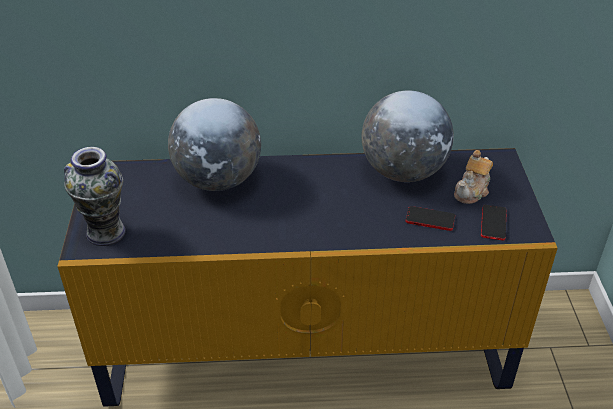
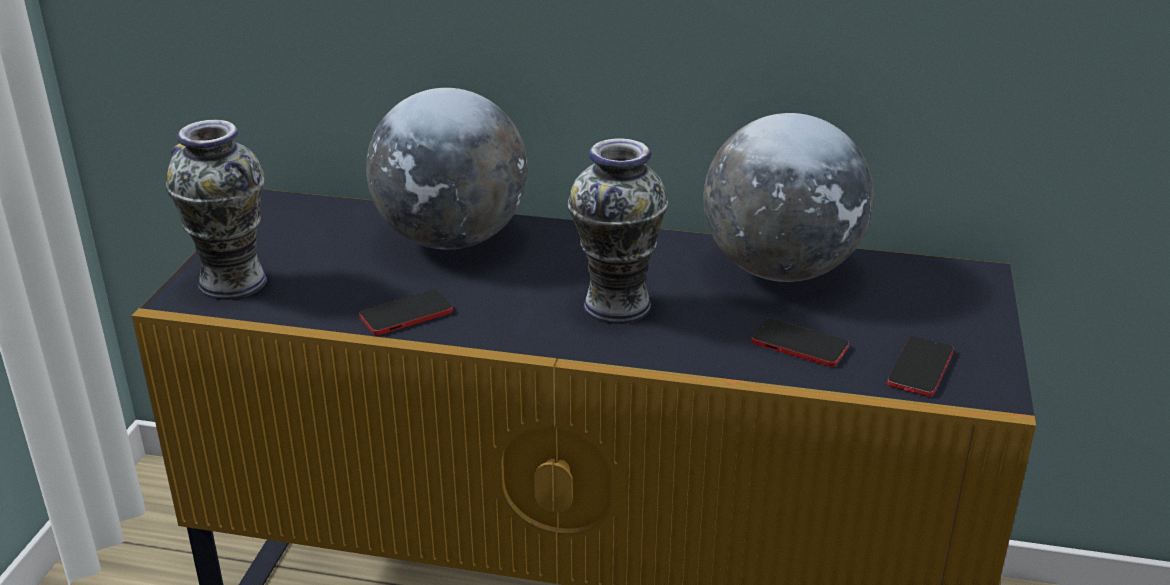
camera: 15 degrees right, 10 degrees down
(216, 237) = (406, 314): none -> phone
(328, 210) = (618, 305): none -> vase
(472, 191) = (899, 315): teapot -> none

